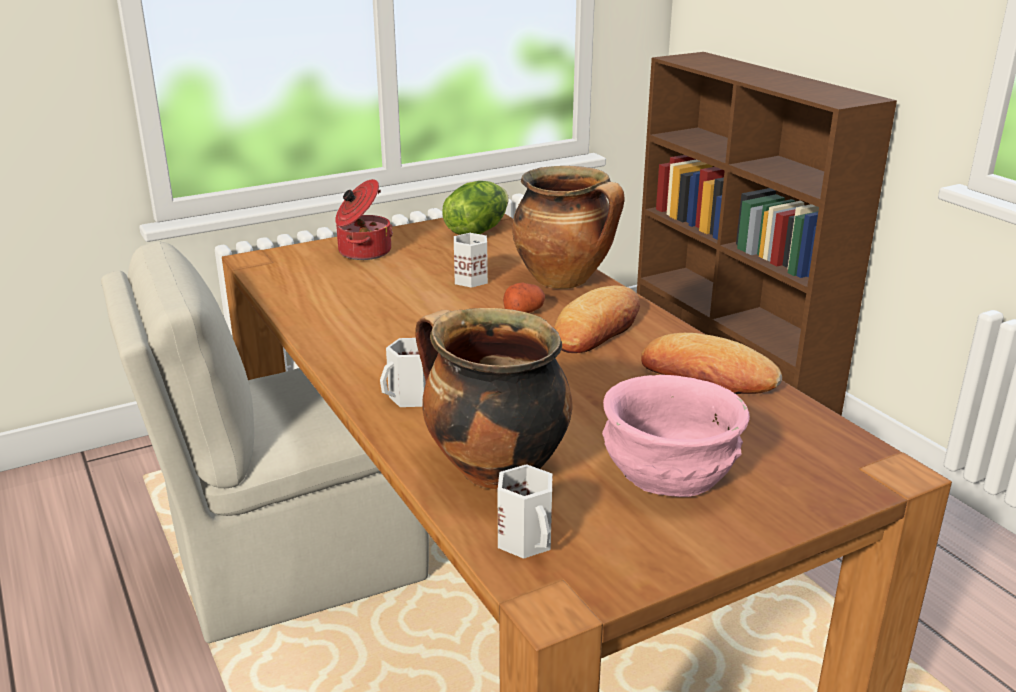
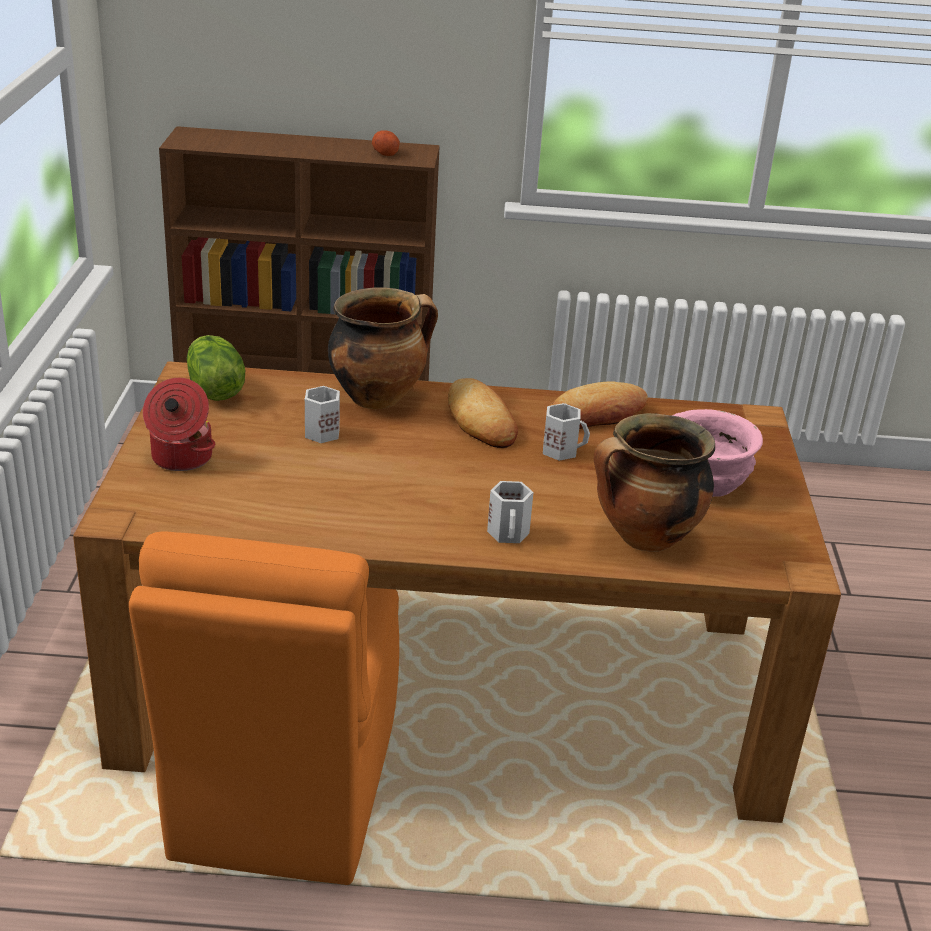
camera: 60 degrees left, 5 degrees up
(292, 562) = (283, 791): beige chair -> orange chair
(523, 311) = (415, 436): potato -> potato (385, 153)
(527, 540) = (736, 557): white mug -> white mug (561, 450)

